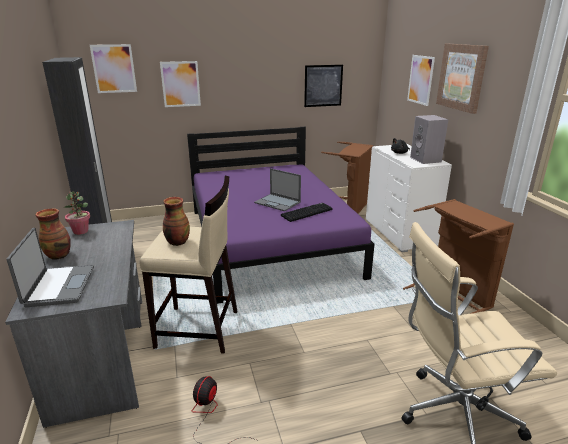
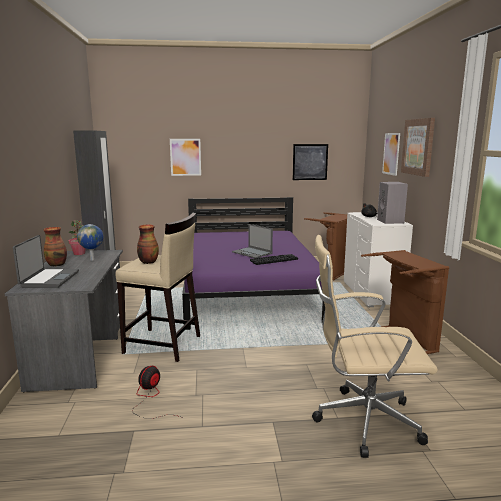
camera: 10 degrees right, 10 degrees down
(103, 242) = (93, 259): none -> globe
(114, 68) = (133, 143): picture -> none

